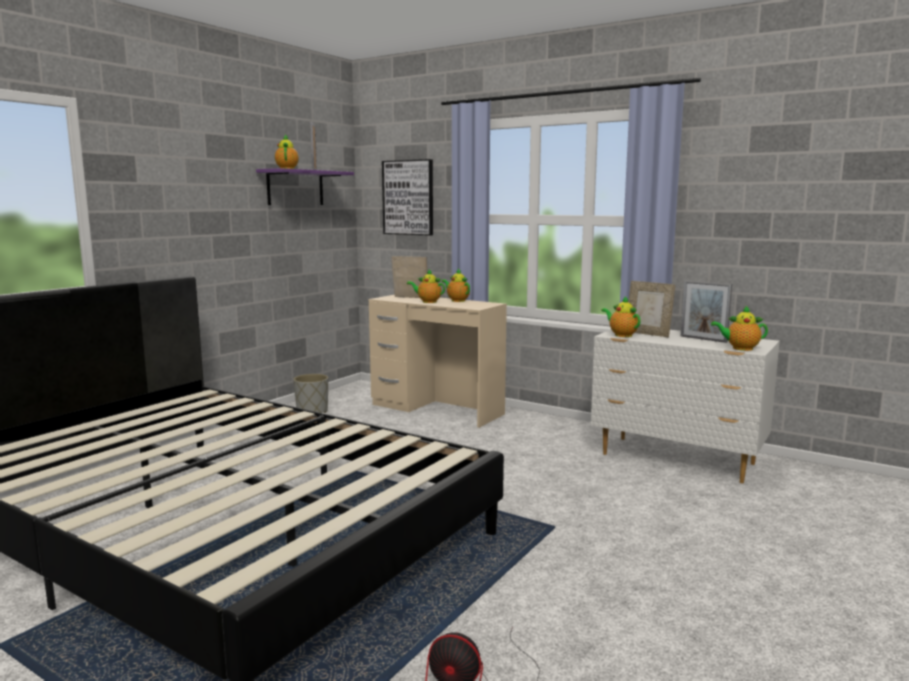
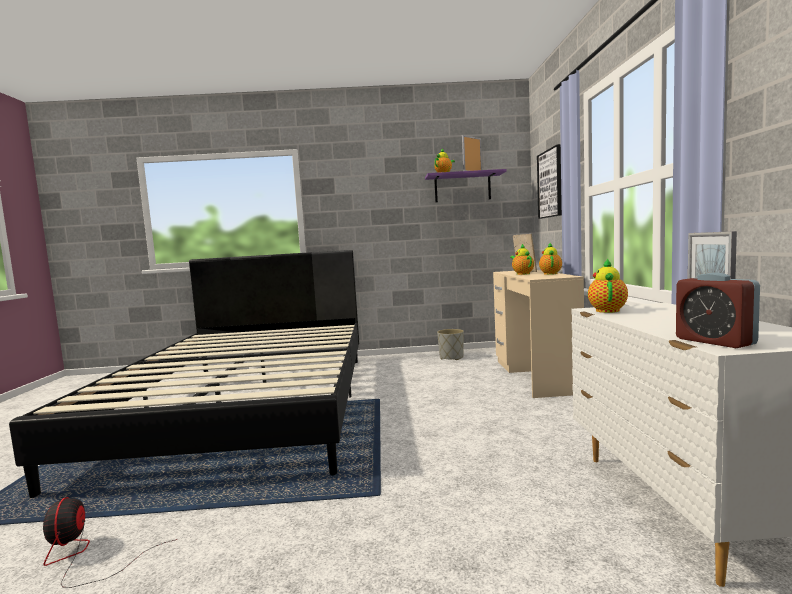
camera: 55 degrees right, 5 degrees down
(648, 334) = (649, 312): picture frame -> none
(740, 348) = (714, 341): teapot -> alarm clock

